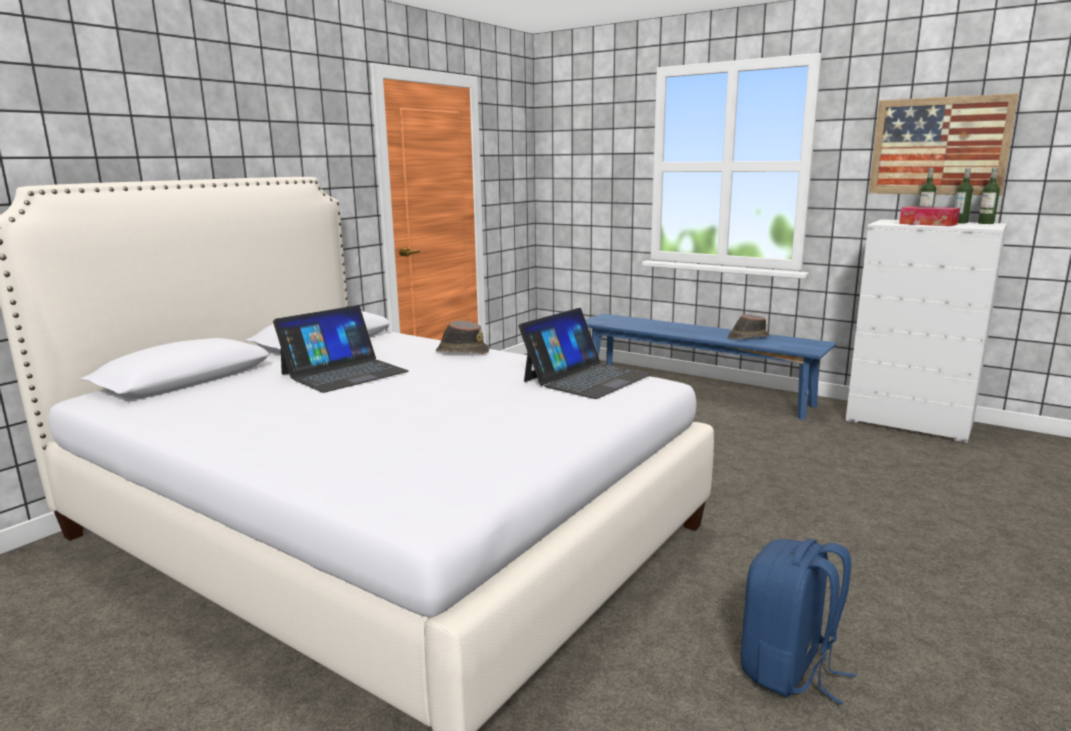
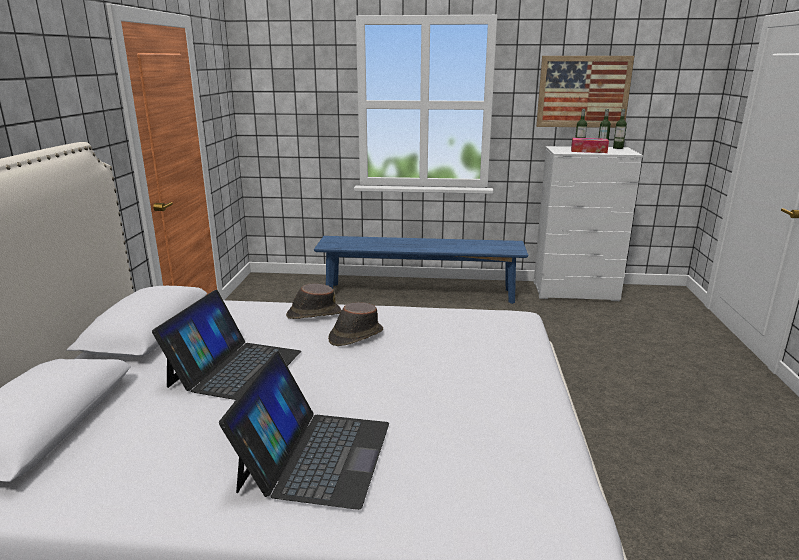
camera: 30 degrees left, 5 degrees up
(586, 378) = (463, 323): laptop -> laptop (315, 455)
(747, 337) = (462, 245): brown hat -> brown hat (355, 336)
(789, 670) = (703, 523): blue backpack -> none

